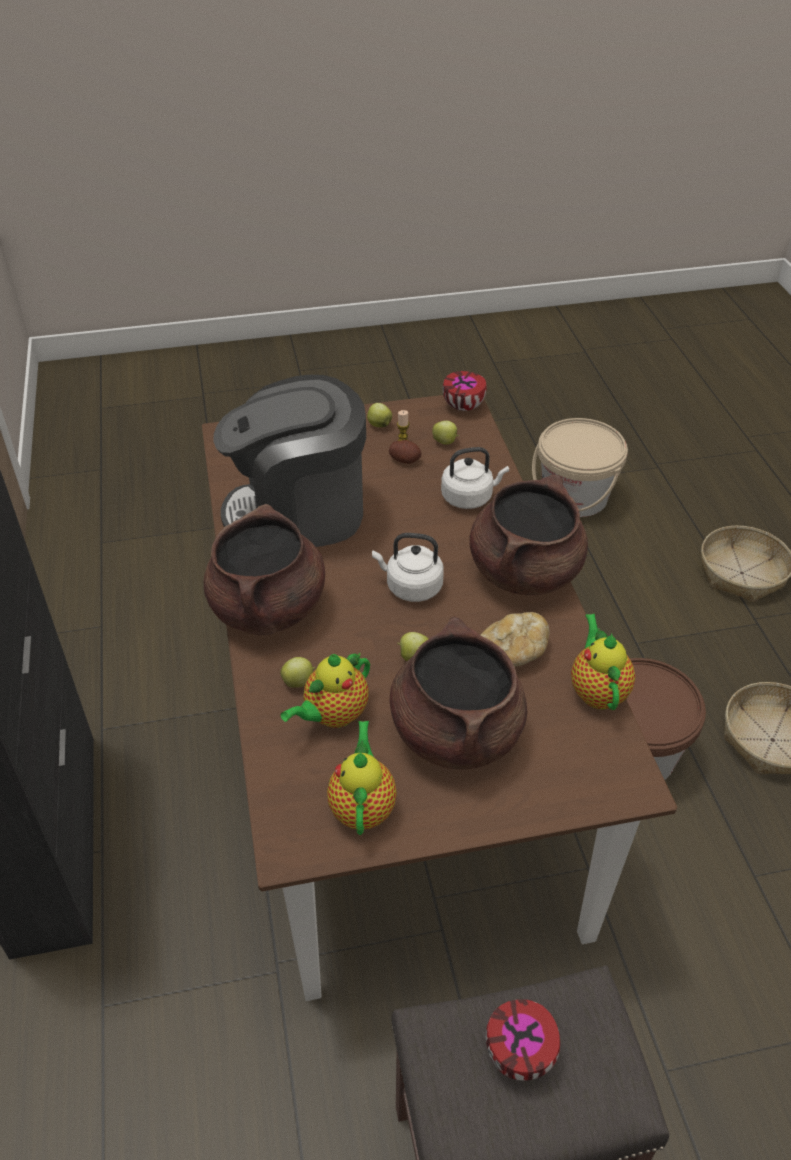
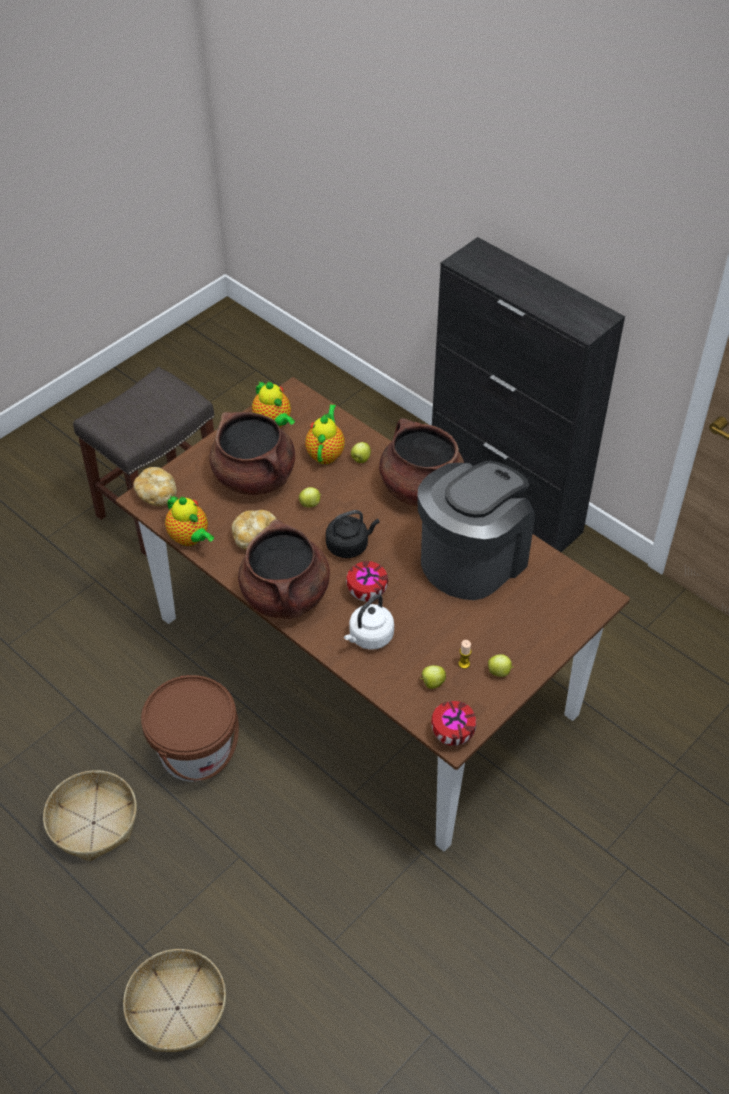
camera: 145 degrees right, 5 degrees up
(405, 460) = (446, 647): potato -> none
(411, 587) = (349, 545): white kettle -> black kettle
(521, 1054) = (146, 410): bowl -> bowl (366, 593)
(574, 496) = (397, 1020): beige bucket -> none
(610, 780) = (157, 494): none -> bread

